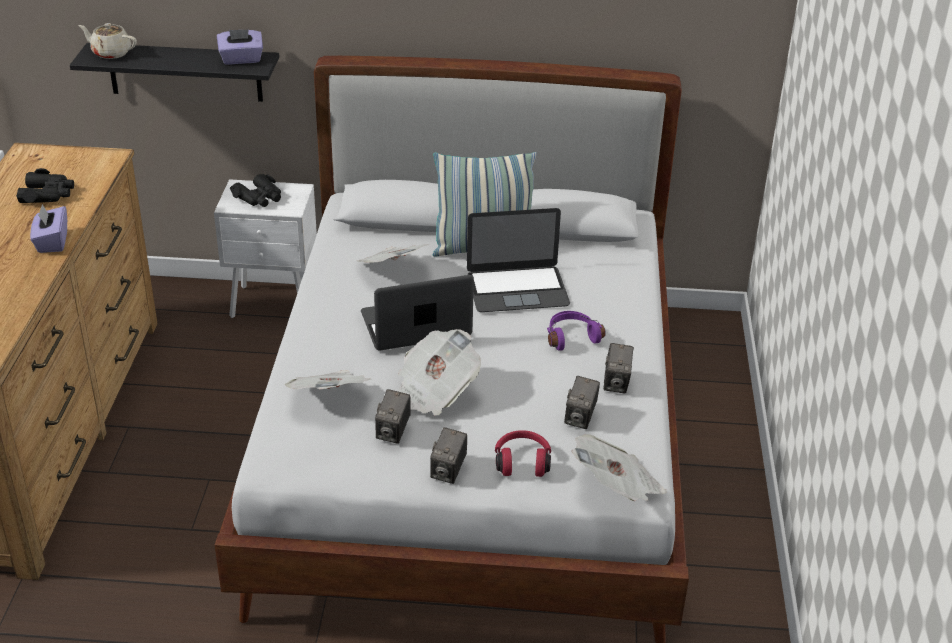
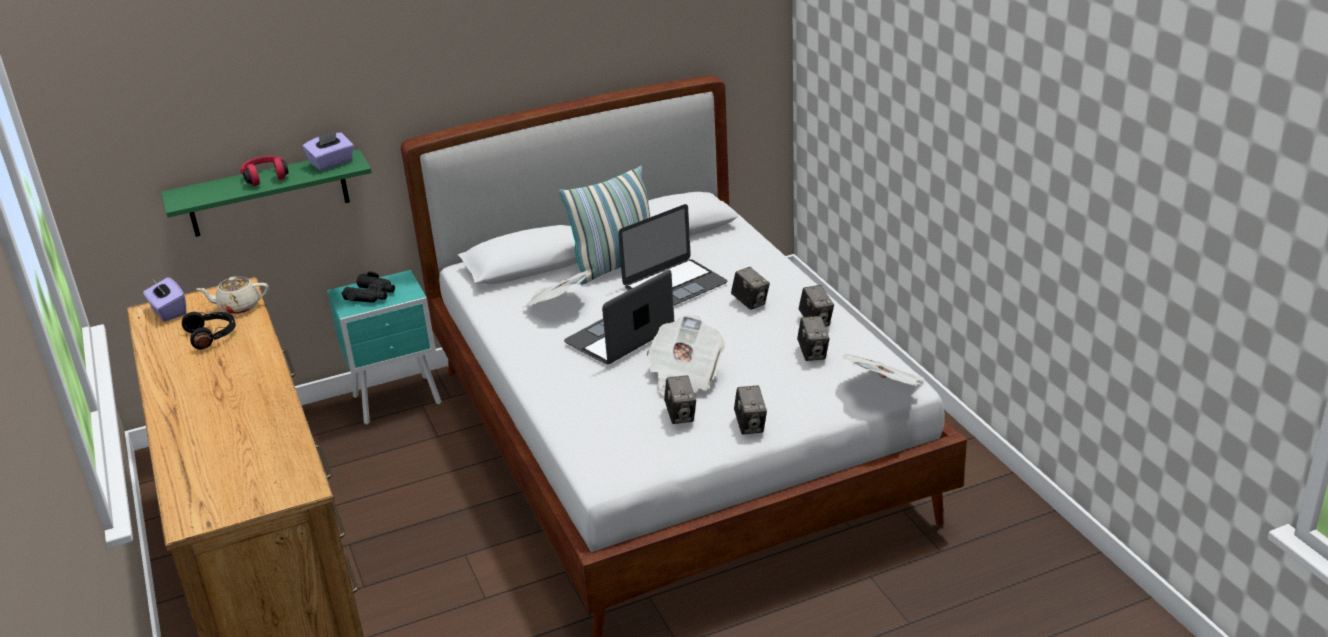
camera: 25 degrees left, 5 degrees down
(48, 194) = (212, 335): black binoculars -> black headphones
(52, 242) = (261, 369): purple tissue box -> purple tissue box (168, 311)
(111, 53) = (197, 192): beige teapot -> beige teapot (238, 307)
(185, 72) = (268, 194): black shelf -> green shelf
(275, 305) = (399, 400): white nightstand -> turquoise nightstand
(330, 398) = (603, 411): newspaper -> none
(522, 462) = (800, 398): red headphones -> red headphones (265, 177)
(571, 337) = (750, 302): purple headphones -> camera

